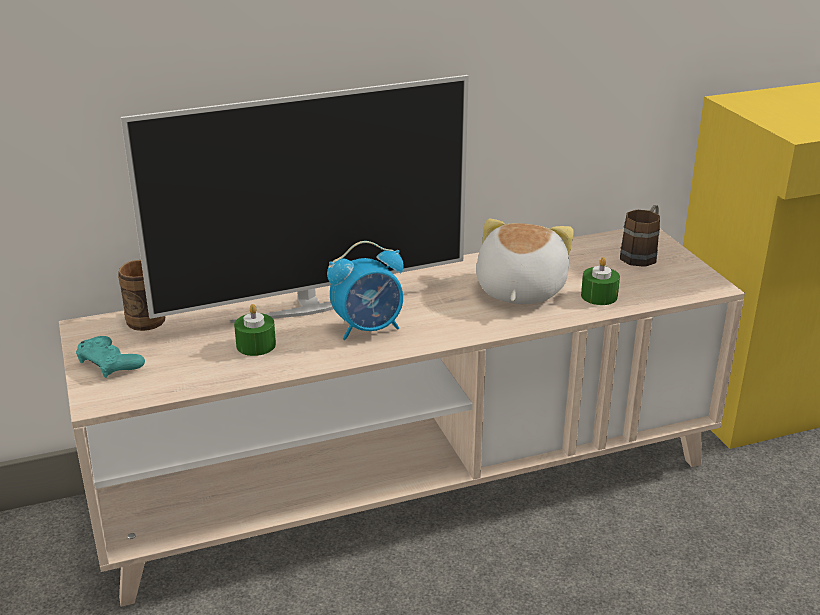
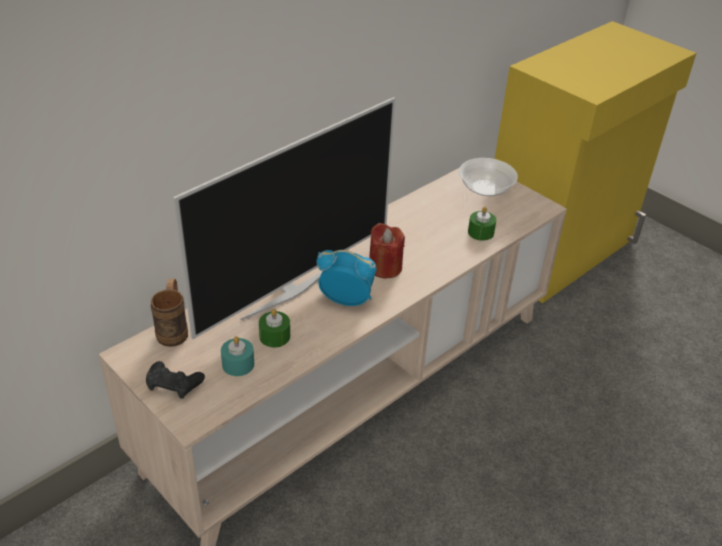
camera: 25 degrees left, 10 degrees up
(109, 363) = (174, 384): turquoise game controller -> black game controller
(193, 361) = (238, 364): none -> turquoise candle
(369, 329) = (346, 300): alarm clock -> alarm clock turned 120 degrees counterclockwise
(443, 307) = (385, 267): none -> red candle
(518, 290) = (425, 240): plush toy -> none
(642, 254) = (485, 189): brown mug -> bowl

